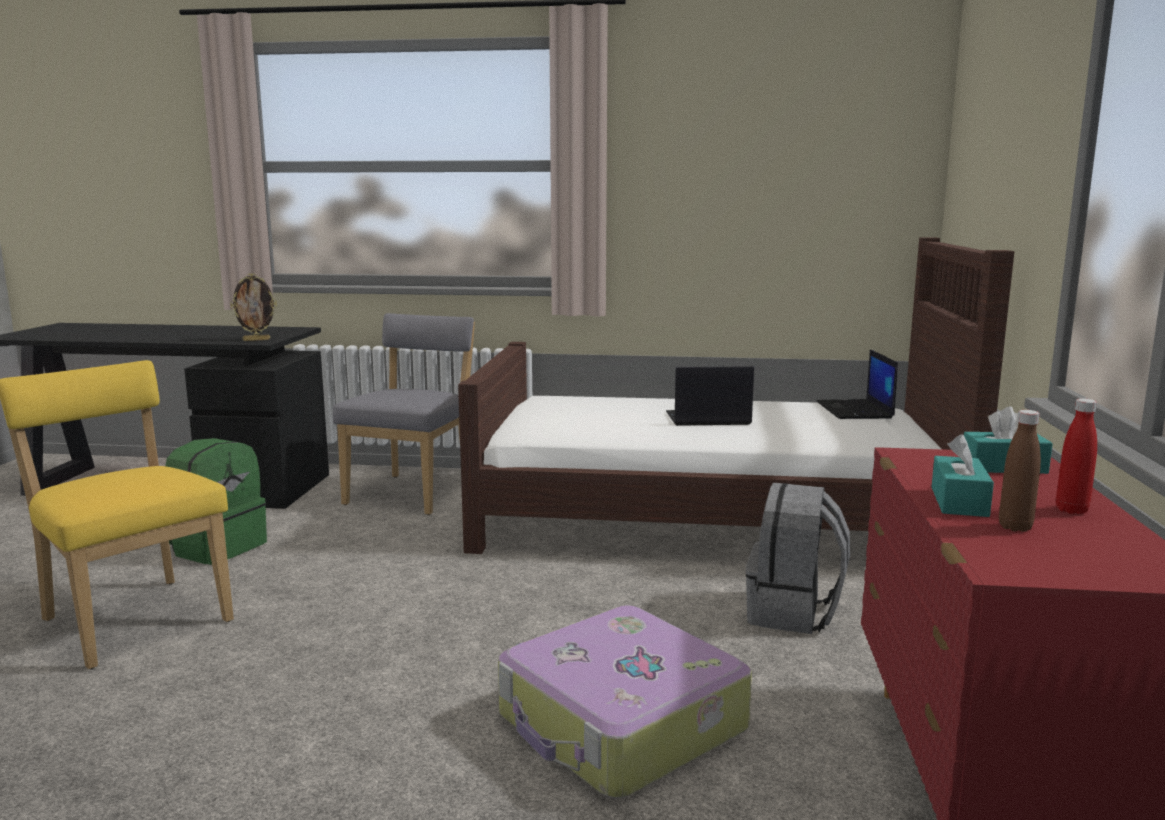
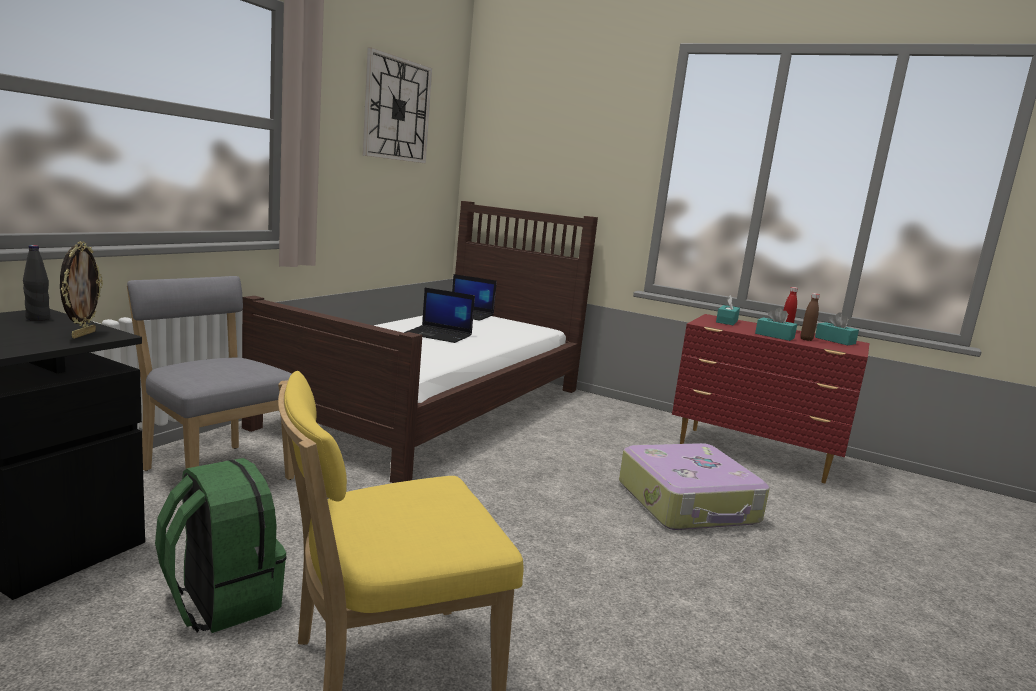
camera: 70 degrees left, 0 degrees up
(285, 331) = (38, 318): none -> black bottle
(706, 419) = (439, 335): laptop -> laptop turned 90 degrees counterclockwise
(772, 118) = (397, 109): none -> wall clock
(793, 613) = (587, 432): grey backpack -> none
(1110, 555) = (835, 340): none -> turquoise tissue box

